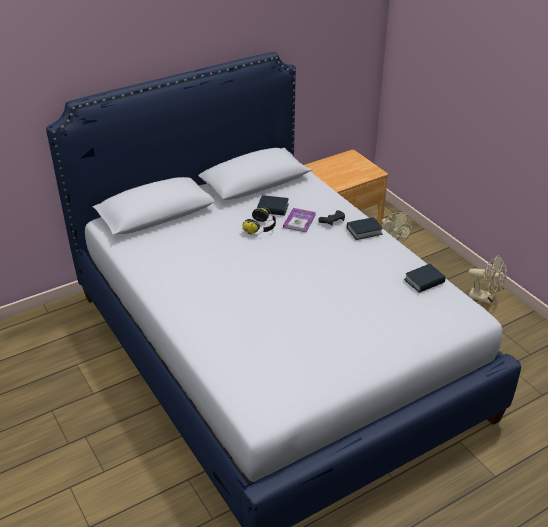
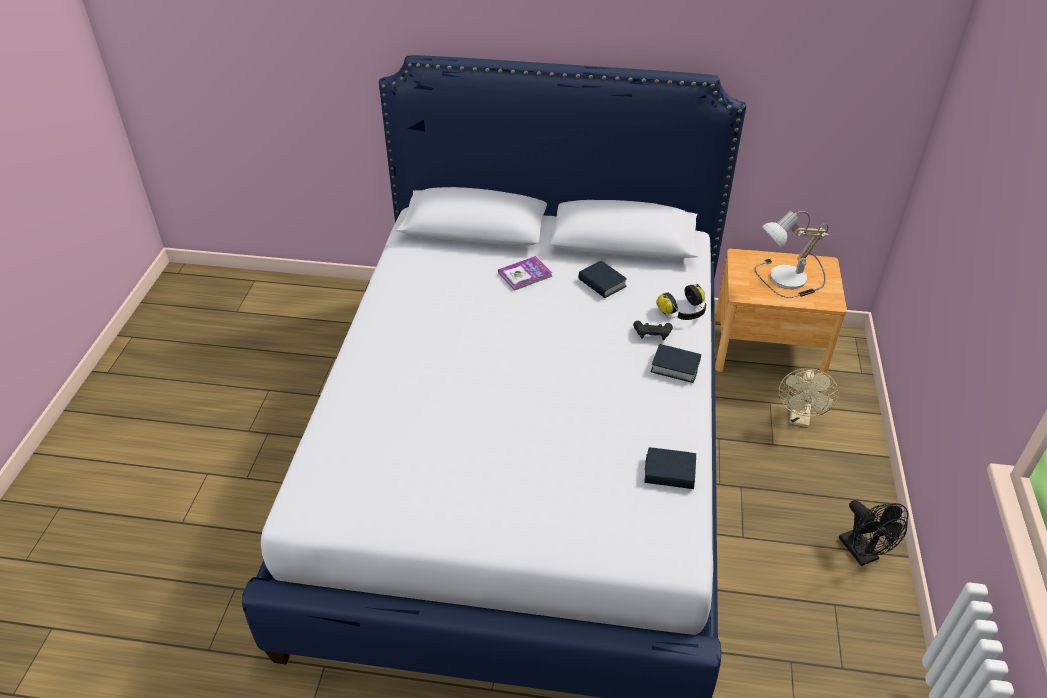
camera: 40 degrees right, 5 degrees up
(261, 228) = (560, 300): headphones -> headphones (684, 312)
(299, 221) = (613, 313): book -> book (525, 274)
(343, 171) = (788, 280): none -> table lamp
(485, 298) = (862, 554): beige fan -> black fan

